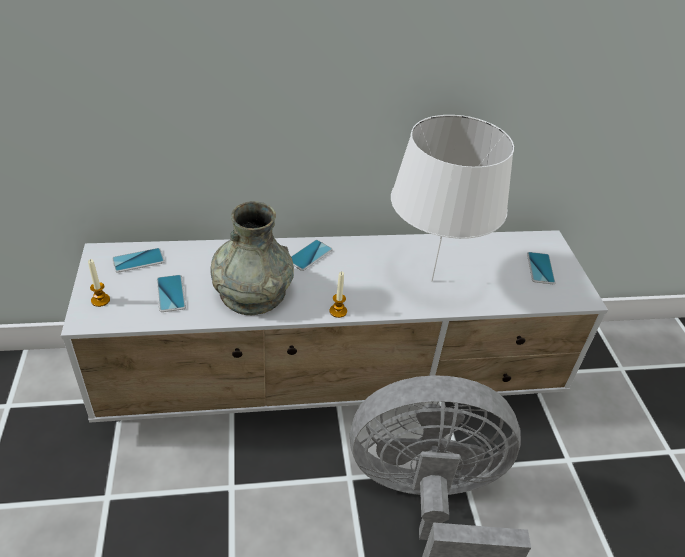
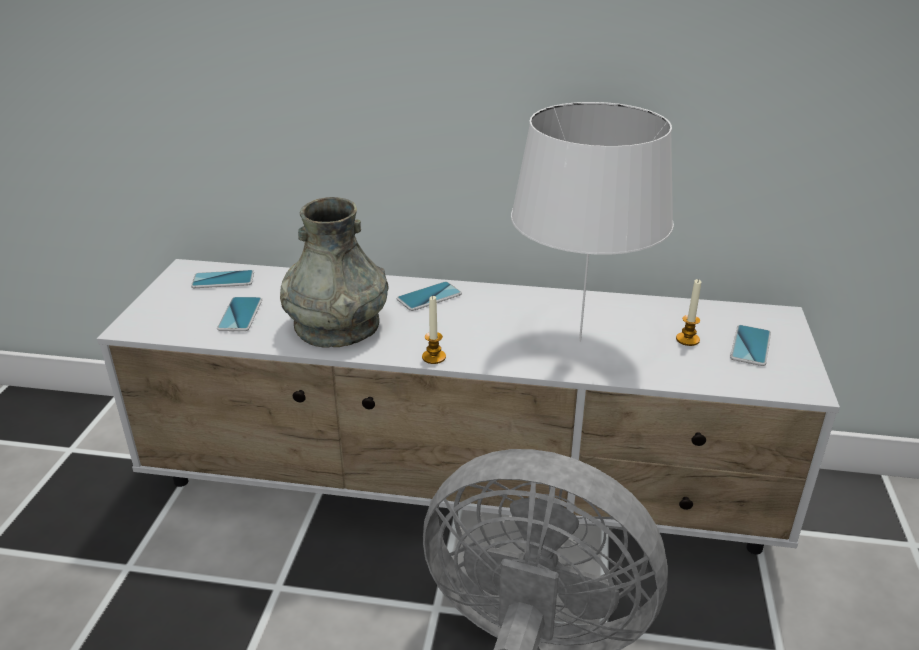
camera: 20 degrees right, 10 degrees down
(100, 300) = (159, 311): candle -> candle (687, 339)

